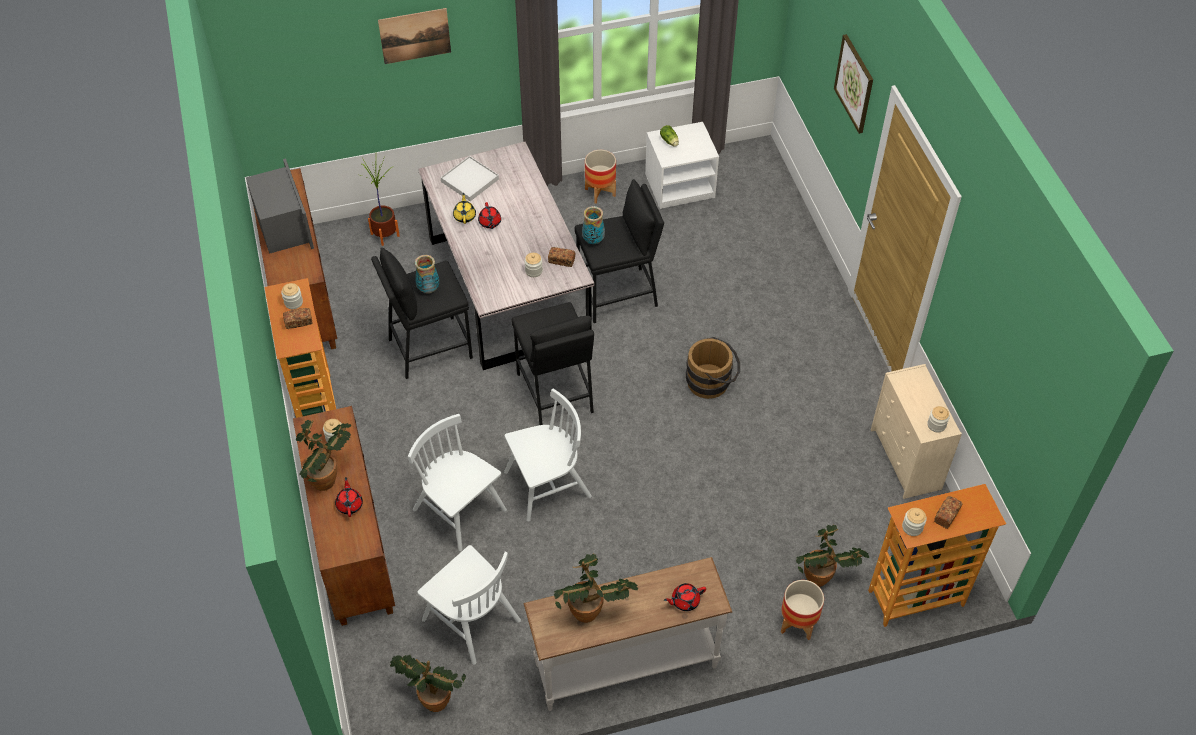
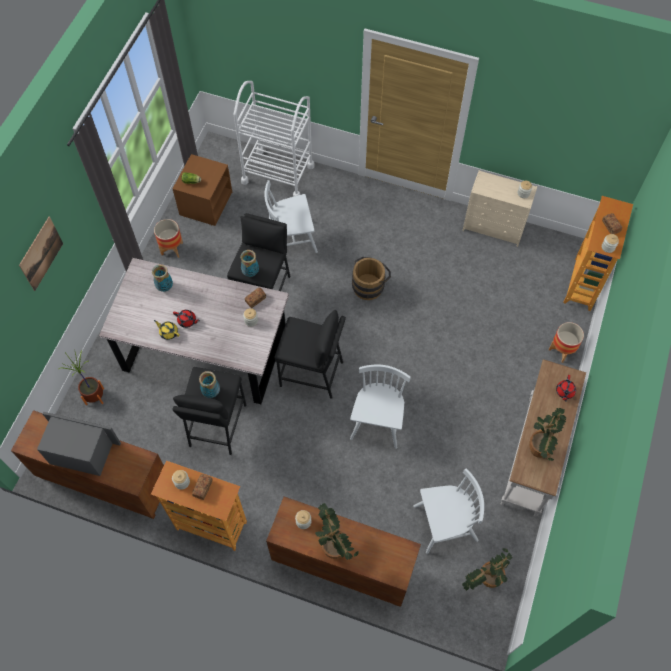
camera: 55 degrees left, 10 degrees up
(349, 504) = (366, 542): red teapot -> none
(460, 510) = (360, 483): white chair -> white chair (291, 239)
(469, 180) = (138, 311): white tray -> none
(513, 184) = (165, 287): none -> vase
(680, 185) = (205, 203): white nightstand -> brown nightstand
(776, 221) = (278, 174): none -> white cart
(823, 578) = (541, 319): potted plant -> none
(854, 83) = (311, 50): picture -> none

